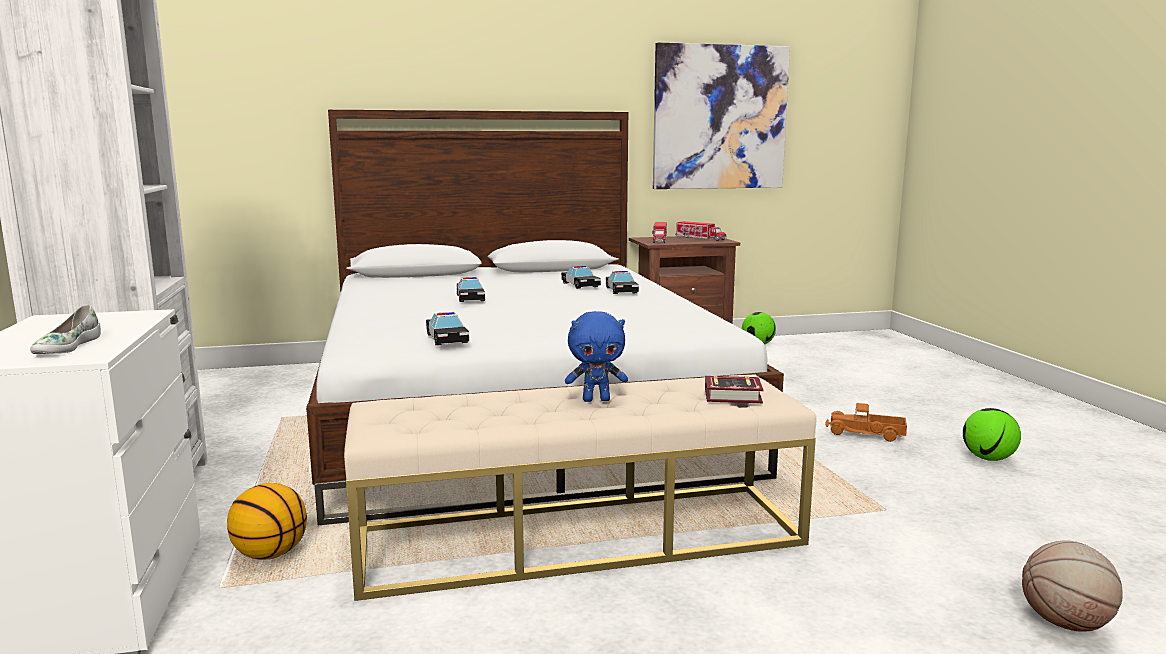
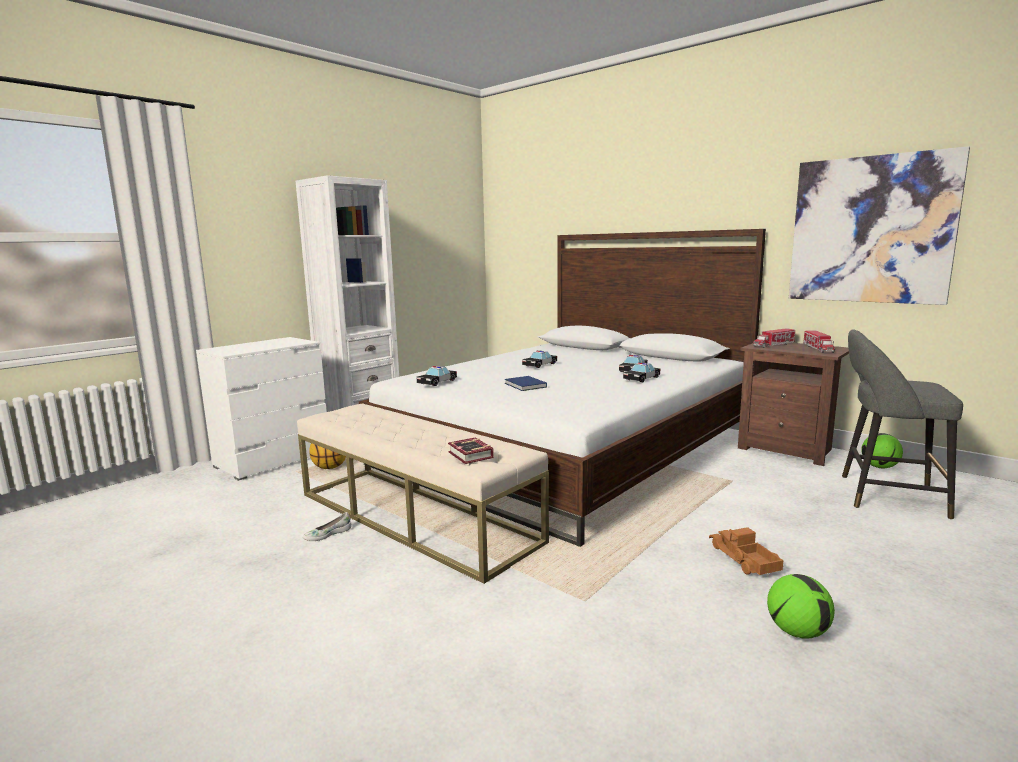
camera: 55 degrees right, 0 degrees up
(66, 347) = (241, 349): white shoe -> white shoe (327, 534)
(553, 319) = (525, 385): none -> blue book
(596, 400) = (422, 433): blue plush toy -> none
(807, 362) = (885, 495): none -> grey stool
(1066, 624) = (464, 721): basketball -> none

